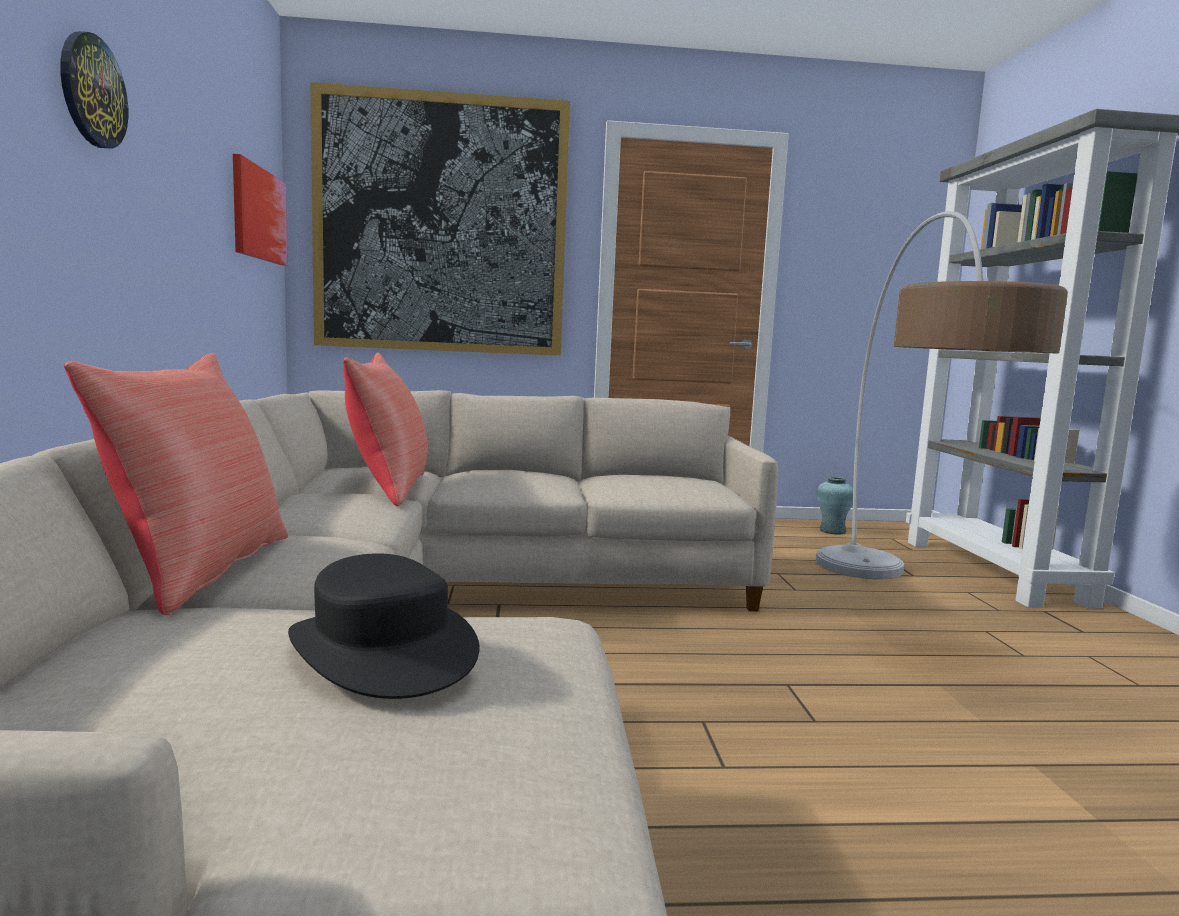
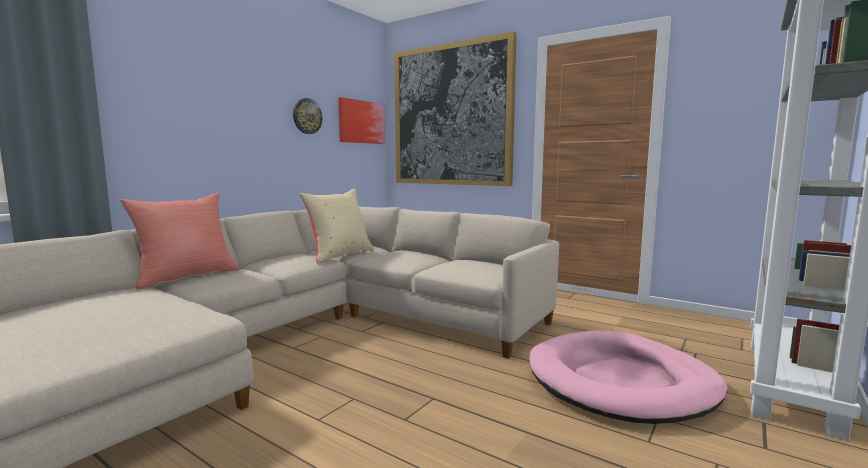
camera: 40 degrees right, 0 degrees up
(92, 91) = (233, 90): wall clock -> wall clock (307, 116)
(381, 650) = (131, 311): black hat -> none
(388, 488) = (339, 255): red pillow -> beige pillow
(832, 531) = (694, 323): turquoise vase -> none
(899, 606) = (621, 382): floor lamp -> pink dog bed

